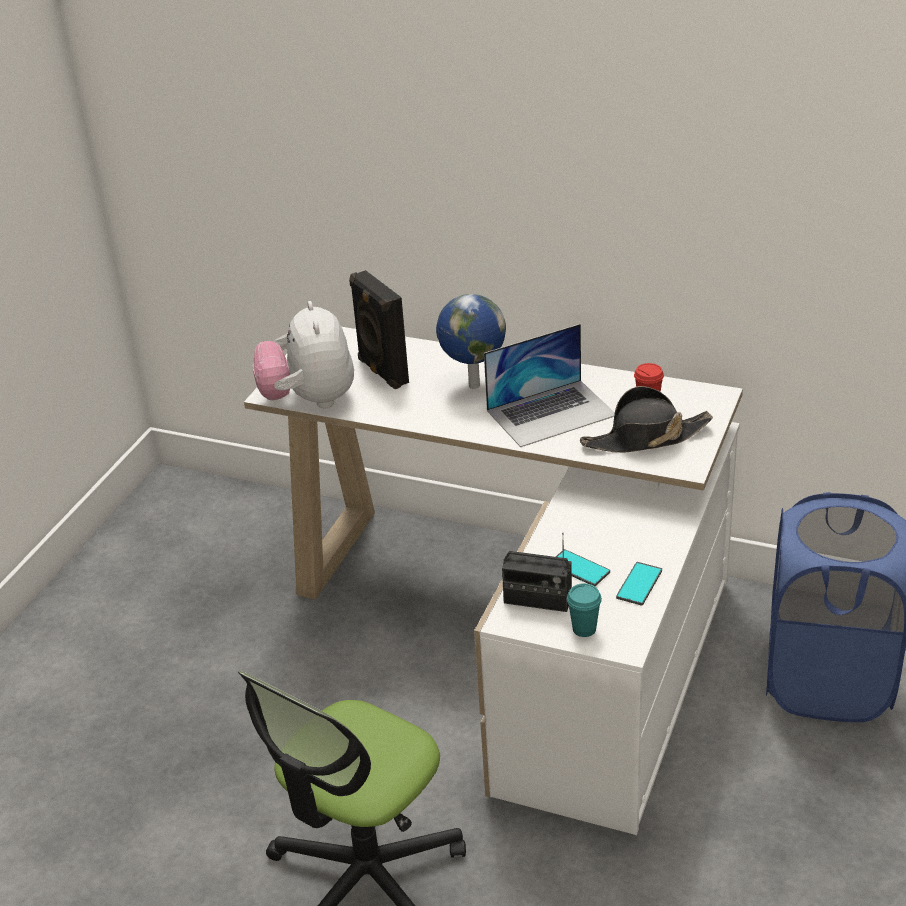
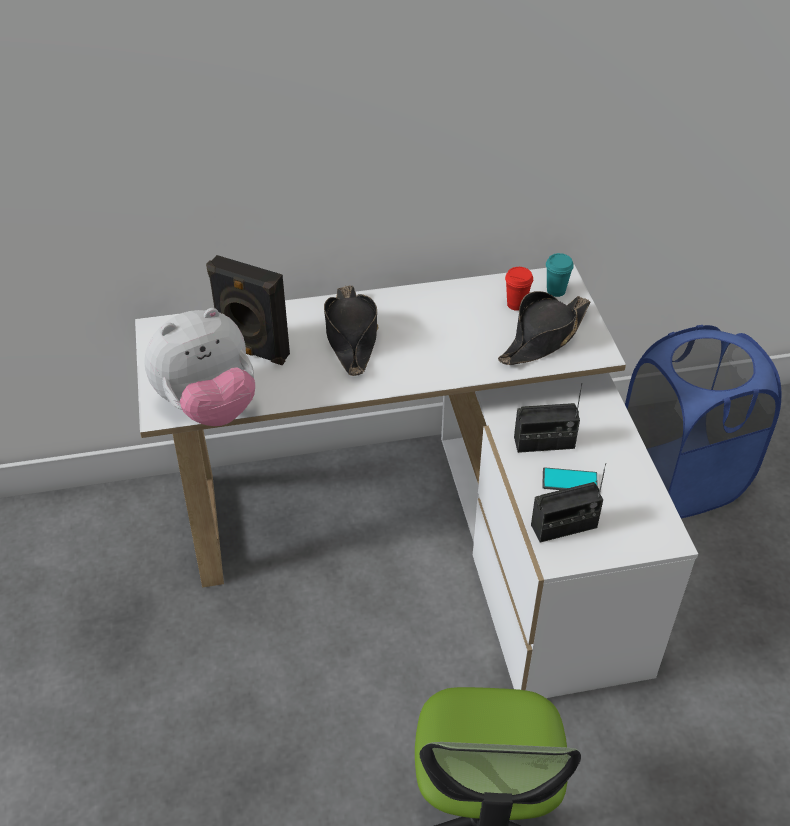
camera: 35 degrees left, 10 degrees up
(309, 400) = (209, 406): plush toy -> plush toy turned 75 degrees counterclockwise
(472, 385) = (351, 337): globe -> black hat
(551, 412) = (445, 340): laptop -> none
(584, 629) = (624, 538): turquoise cup -> turquoise cup (556, 291)
(586, 532) = (544, 443): none -> radio
(639, 584) = (628, 476): phone -> none

